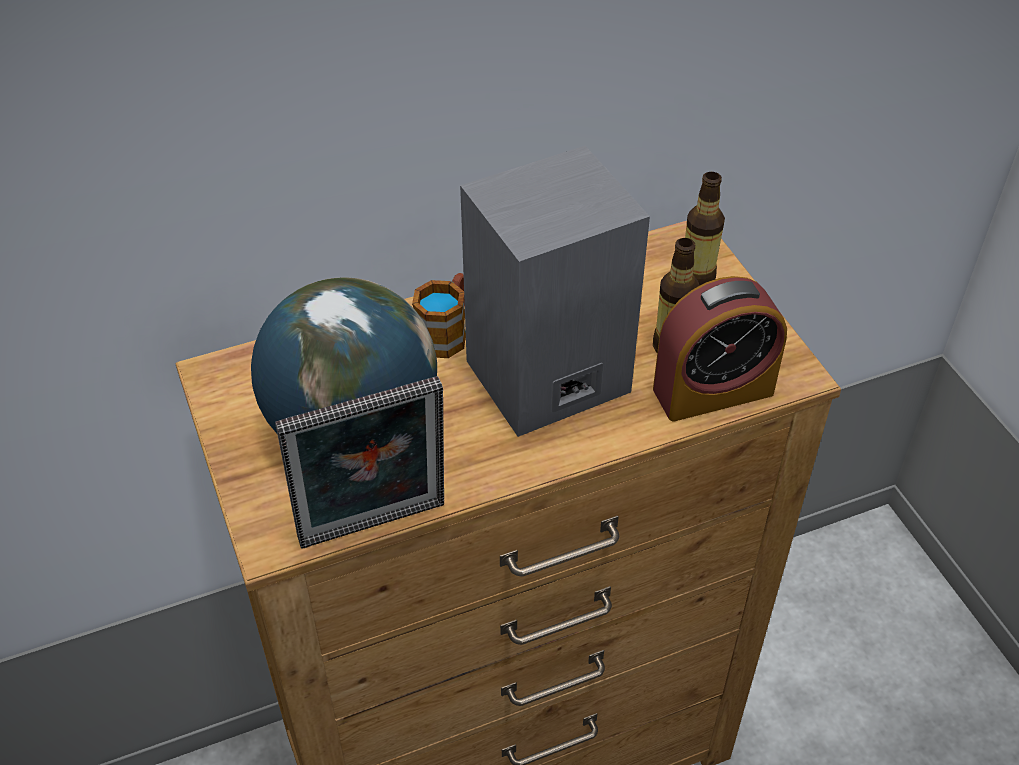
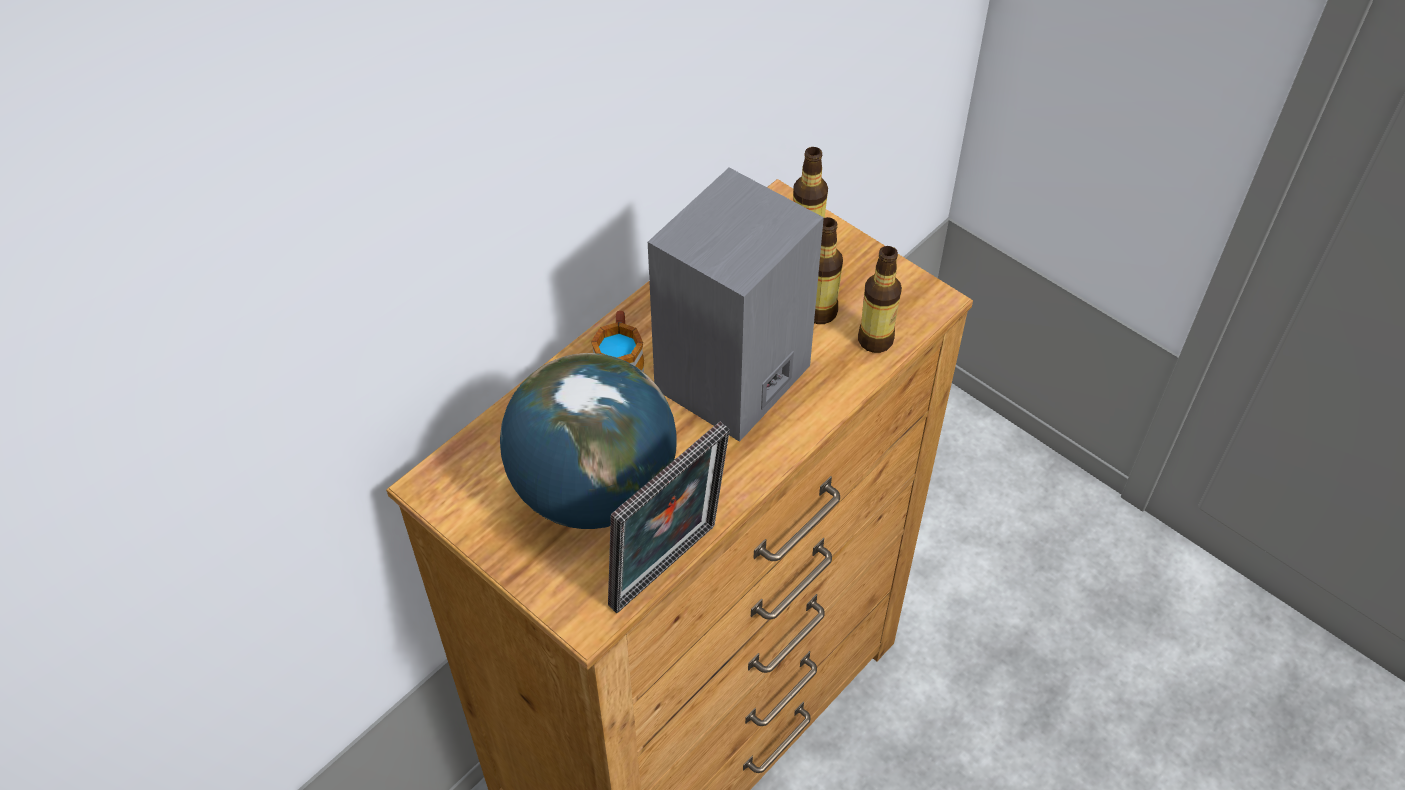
camera: 25 degrees left, 5 degrees up
(713, 391) = (875, 340): alarm clock -> bottle

